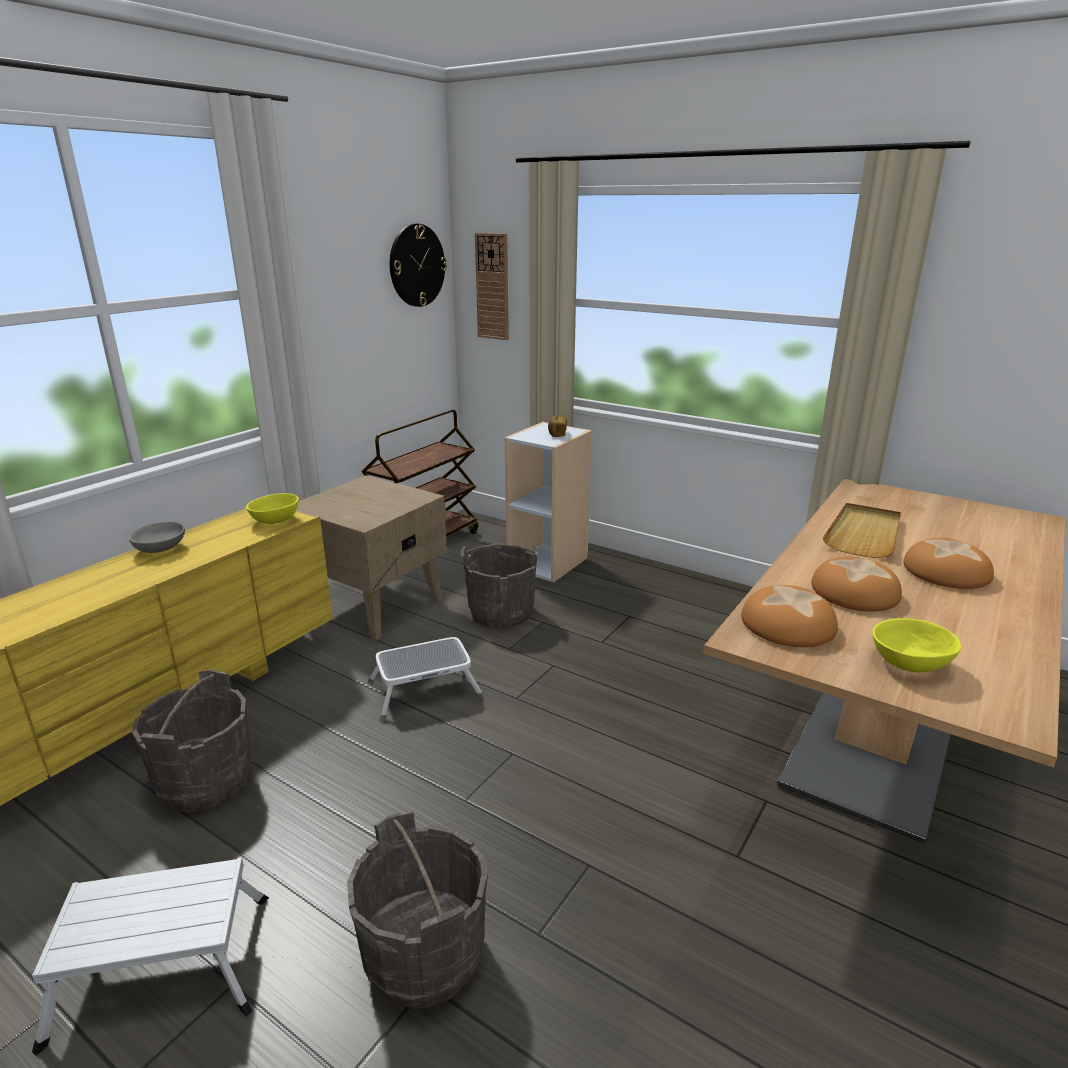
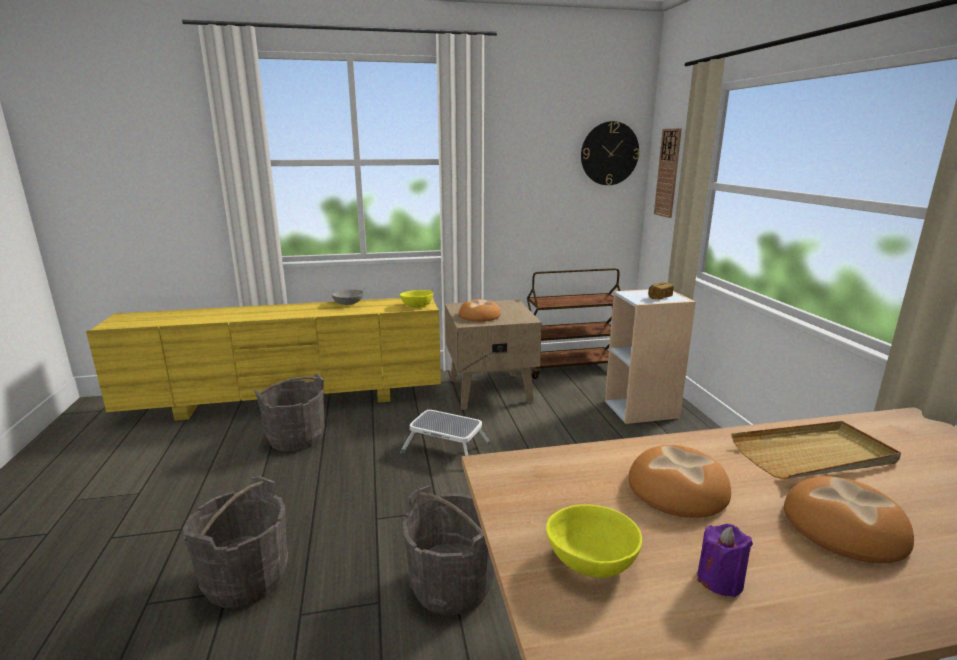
camera: 45 degrees right, 5 degrees down
(164, 967) = (177, 504): white step ladder -> none
(501, 612) = (558, 426): grey bucket -> grey bucket (452, 584)
(786, 624) = (552, 476): bread -> bread (479, 315)
(965, 634) = (720, 580): none -> purple candle

